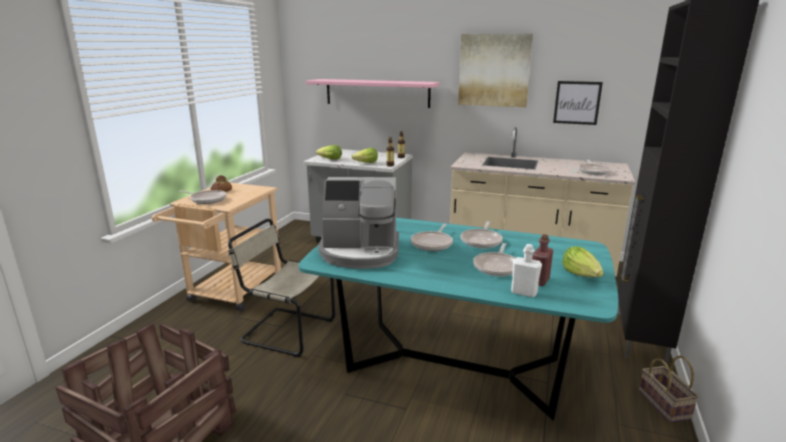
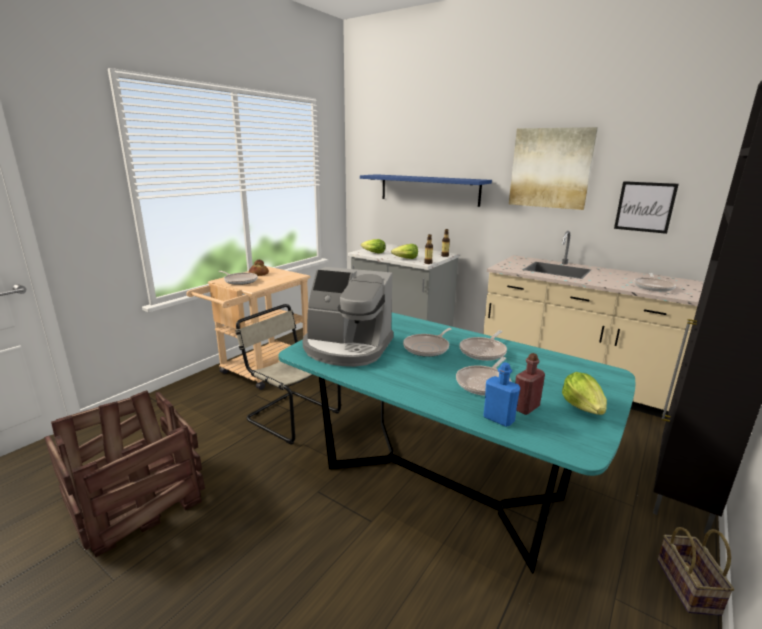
camera: 15 degrees right, 0 degrees up
(377, 93) = (428, 189): pink shelf -> blue shelf
(524, 292) = (498, 419): white bottle -> blue bottle

